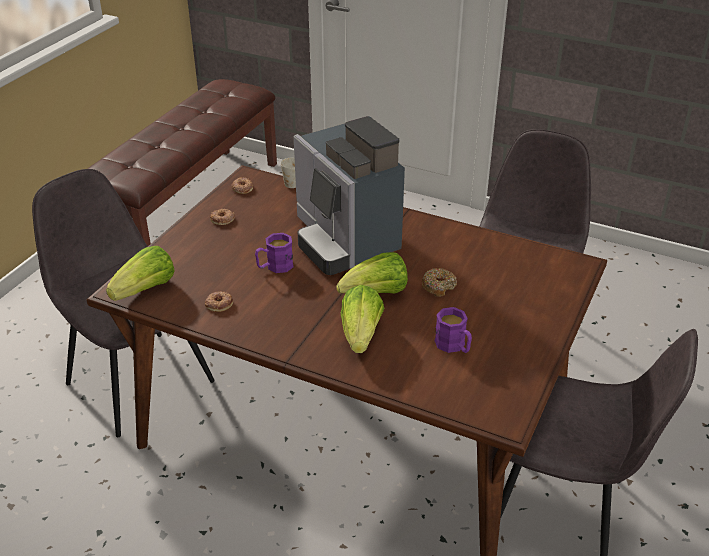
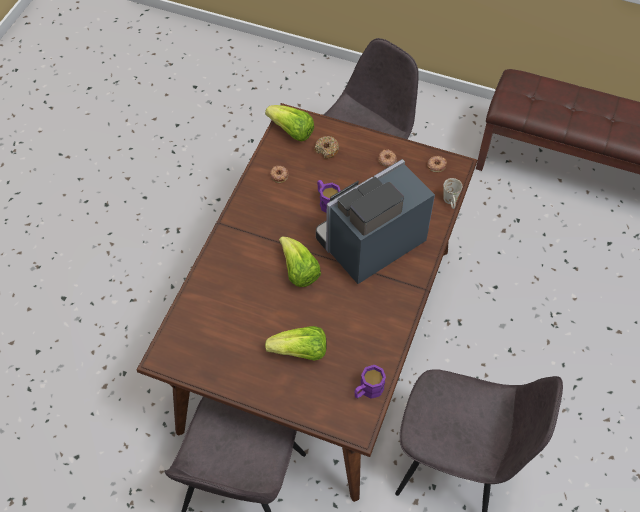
camera: 85 degrees right, 20 degrees up
(361, 334) = (250, 264): lettuce -> lettuce (300, 352)
(438, 286) = (312, 314): donut -> donut (327, 150)
(454, 346) = (239, 325): purple mug -> purple mug (368, 390)

